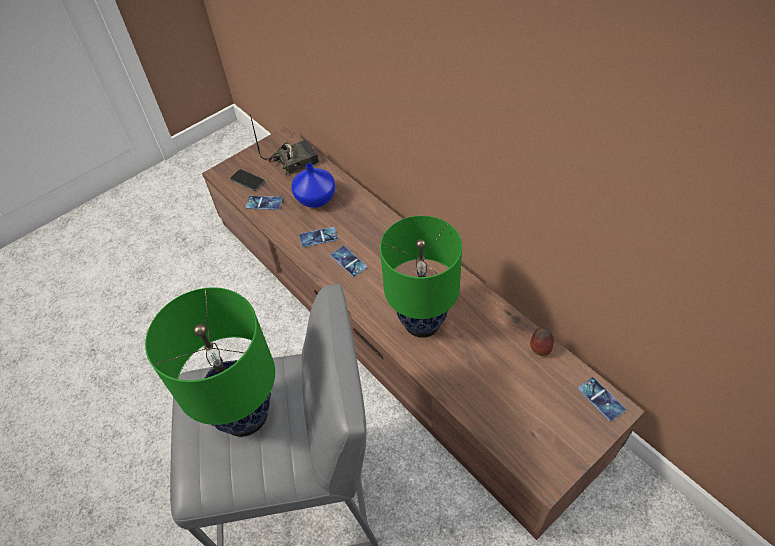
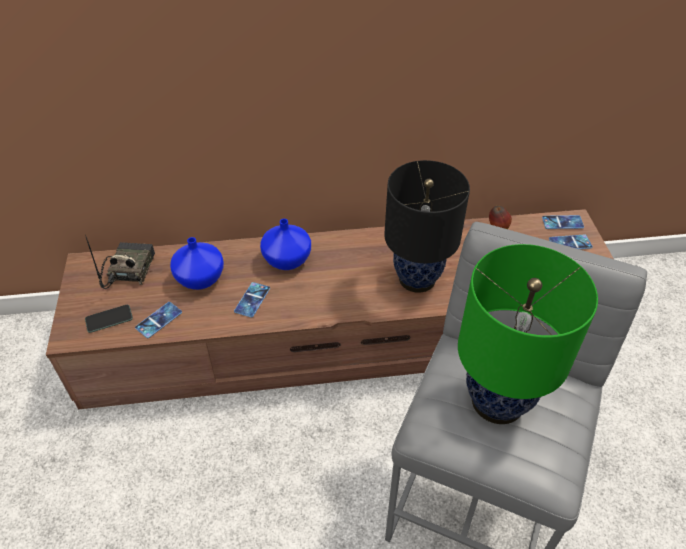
camera: 60 degrees left, 5 degrees down
(348, 261) = (304, 292): phone -> phone (570, 243)
(372, 232) = (287, 260): none -> blue vase
(422, 322) = (417, 278): green table lamp -> black table lamp

